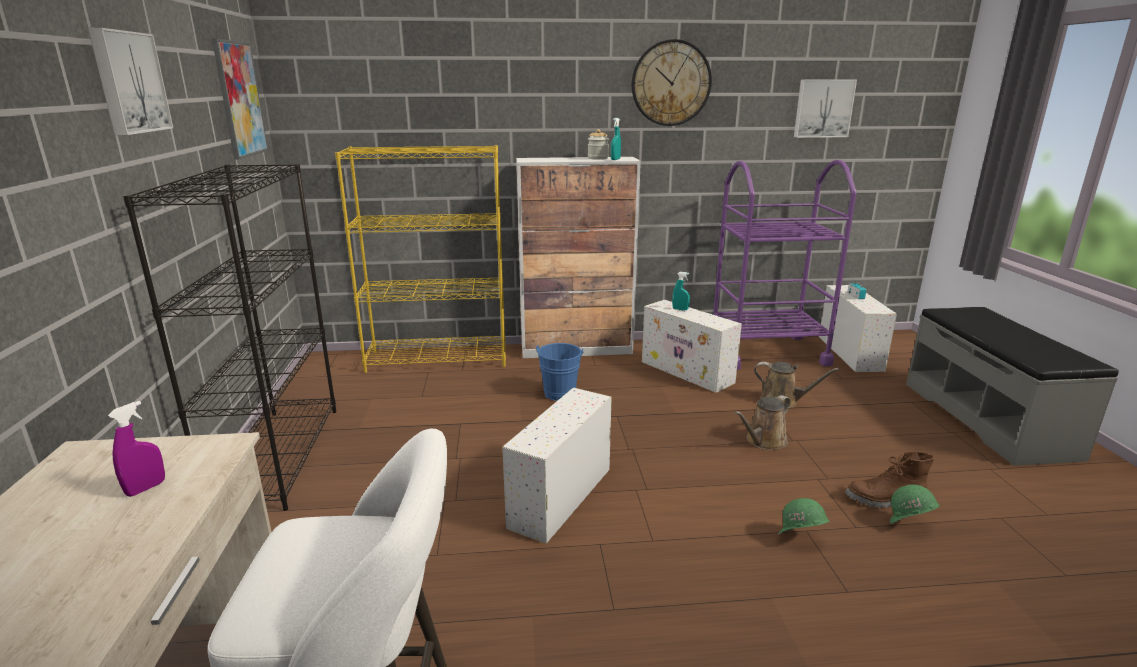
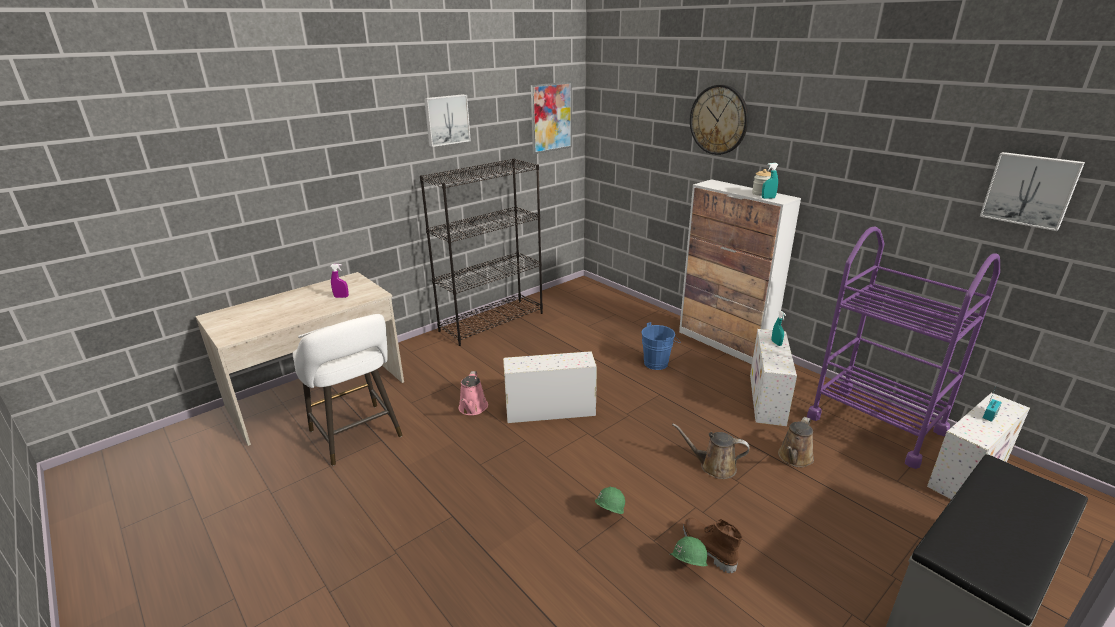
camera: 55 degrees right, 5 degrees up
(438, 358) = (634, 309): yellow bookcase -> none
(472, 563) = (472, 408): none -> pink watering can
(671, 83) = (847, 137): wall clock -> wall clock (719, 120)
(783, 401) = (794, 458): brown watering can -> brown watering can turned 45 degrees clockwise

